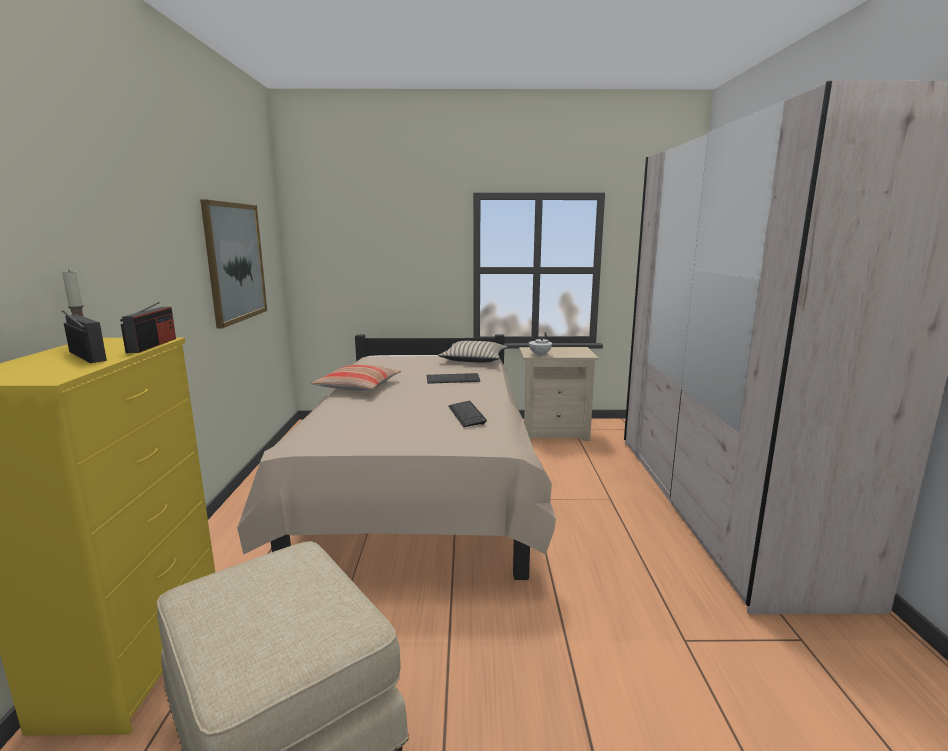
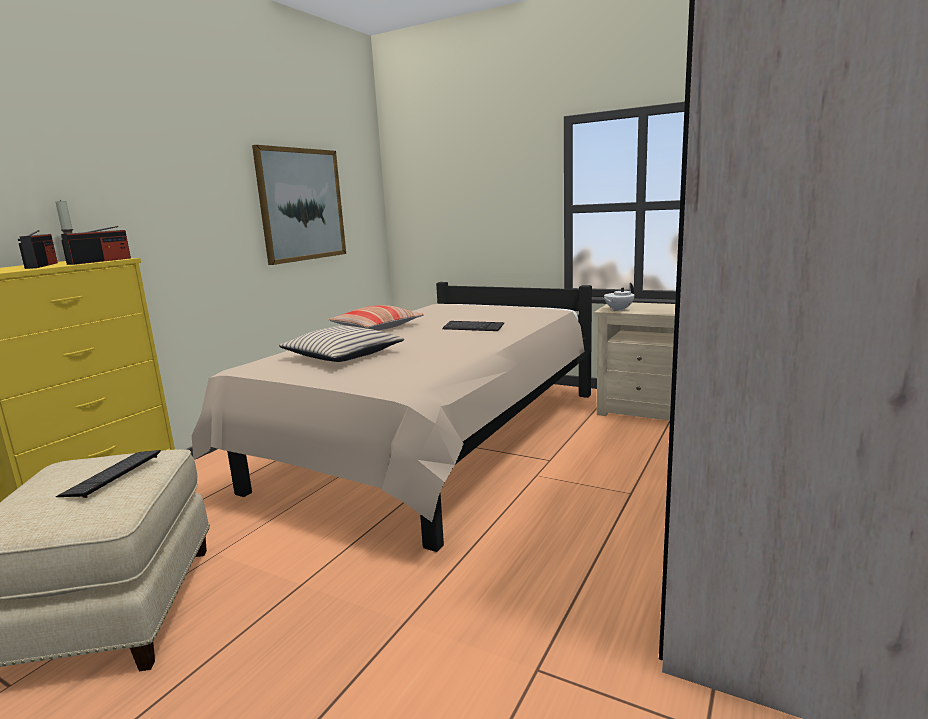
camera: 30 degrees right, 0 degrees up
(466, 415) = (422, 359): keyboard -> keyboard (113, 475)
(474, 359) = (535, 311): beige pillow -> beige pillow (342, 355)

